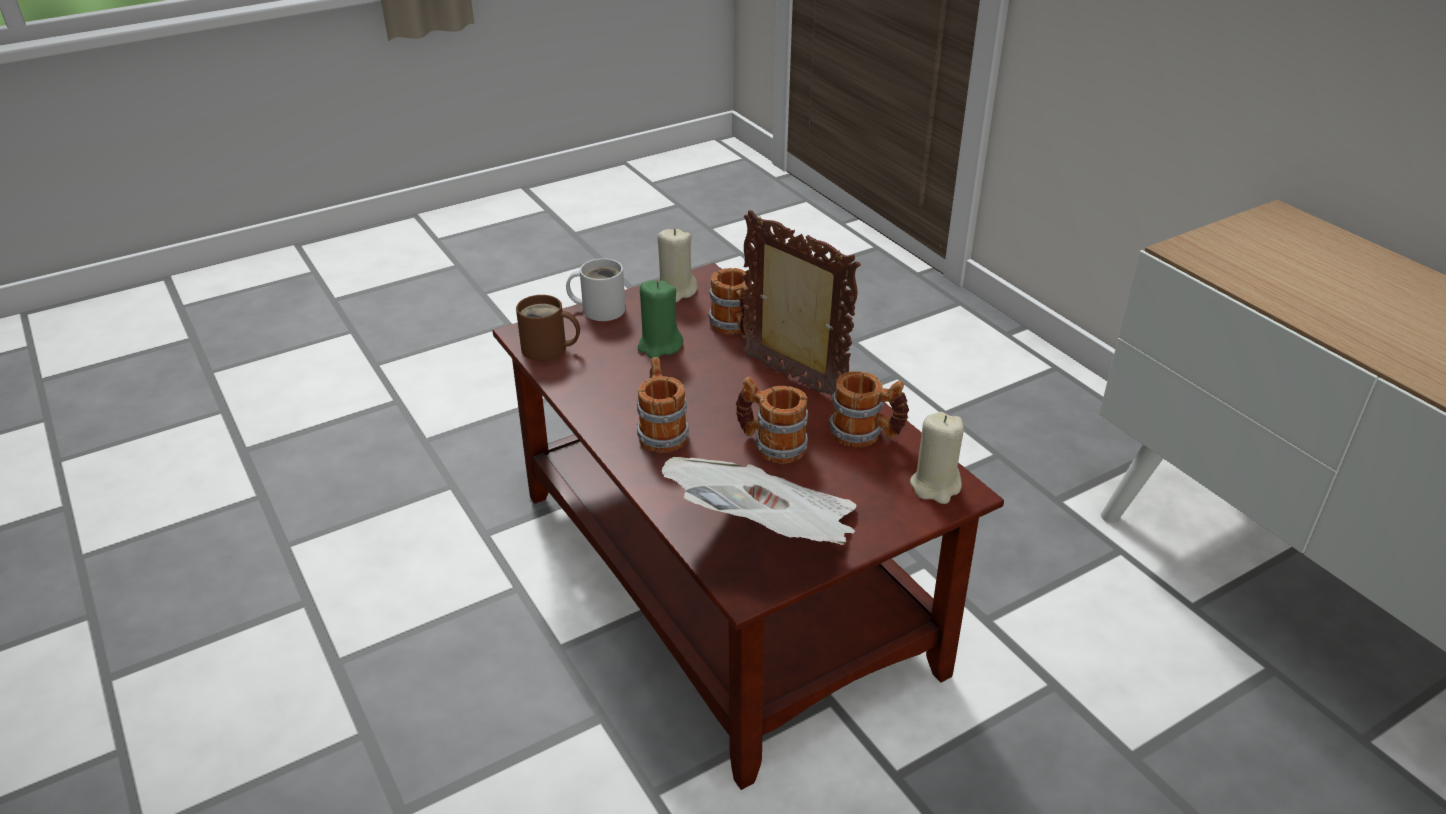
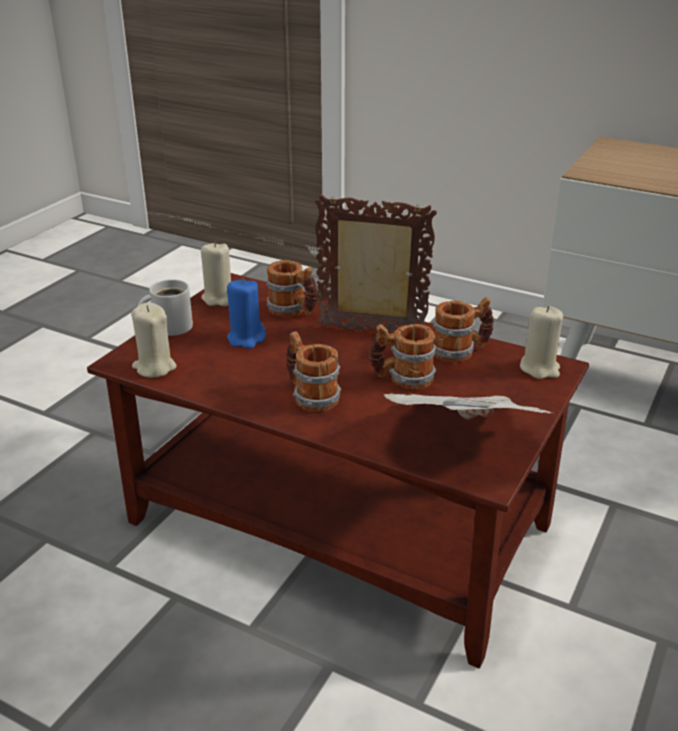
camera: 30 degrees left, 5 degrees down
(548, 350) = (154, 367): brown mug -> beige candle
(659, 346) = (246, 338): green candle -> blue candle

